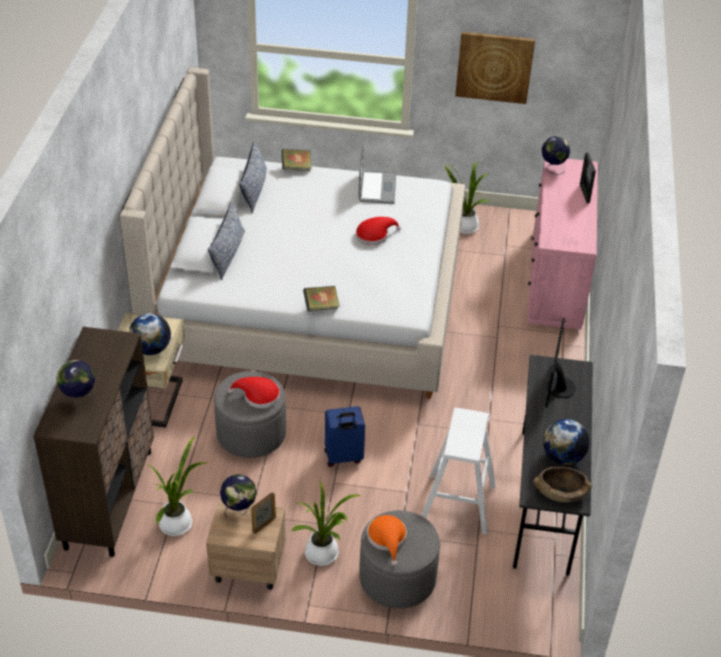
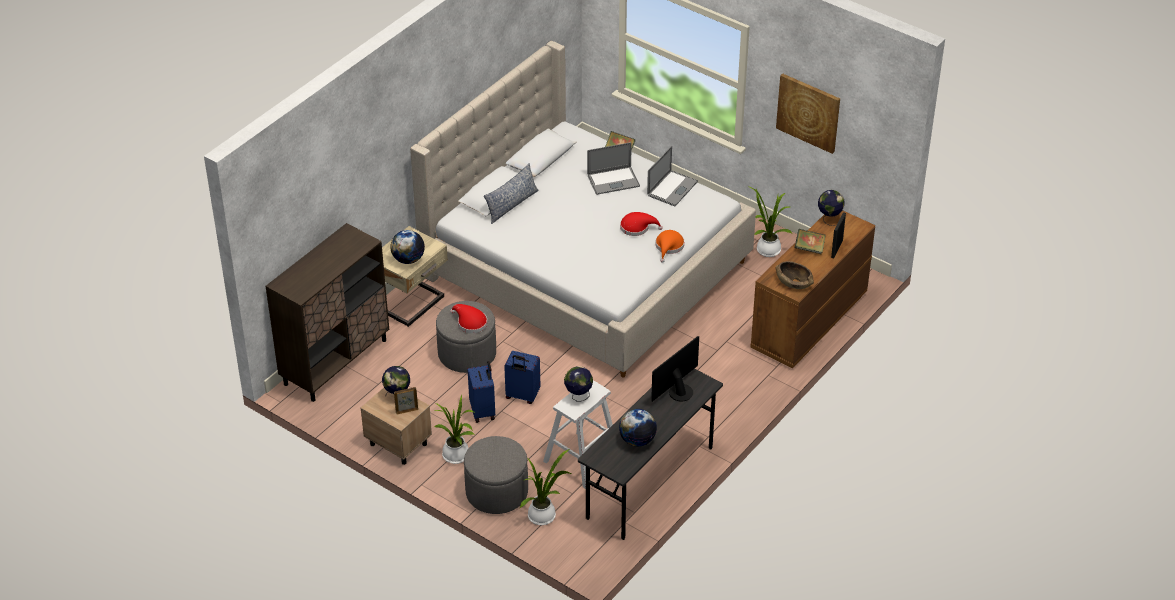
camera: 30 degrees right, 0 degrees up
(79, 399) = (310, 272): globe -> globe (578, 396)
(178, 523) = (371, 396): potted plant -> potted plant (544, 516)
(254, 189) = (571, 159): pillow -> none
(313, 198) = (613, 181): none -> laptop
(315, 491) = (483, 411): none -> blue suitcase
(321, 306) = (550, 270): book -> book (809, 248)
(387, 539) = (486, 453): orange hat -> orange hat (669, 247)
(555, 281) = (808, 322): pink dresser -> brown dresser
(560, 492) = (614, 462): brown bowl -> brown bowl (794, 282)

